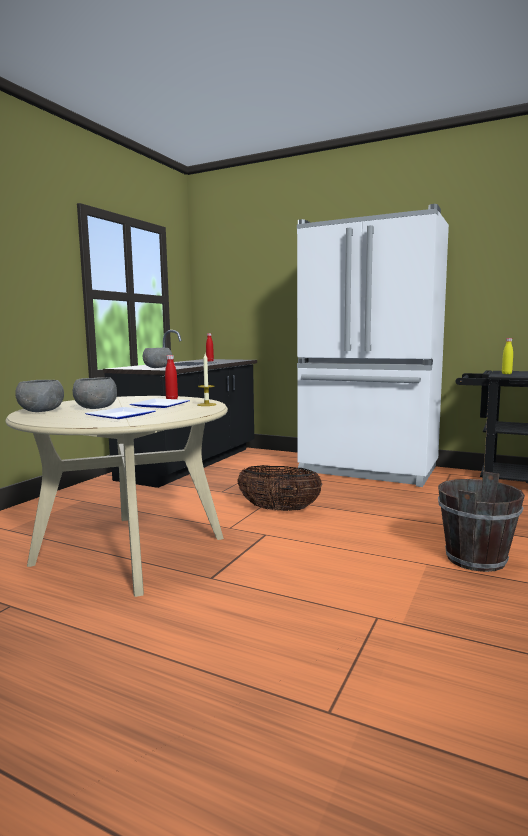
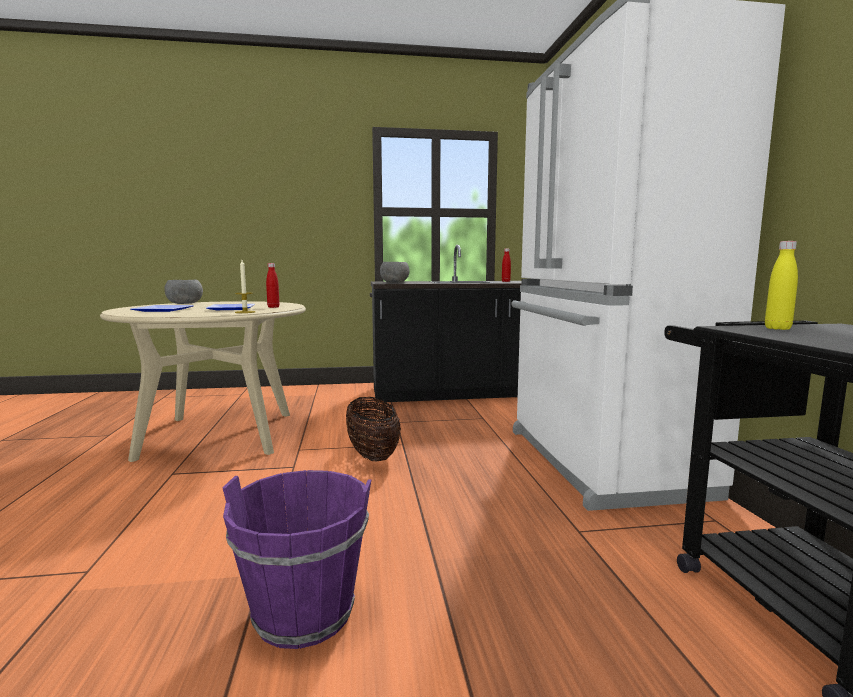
camera: 55 degrees right, 0 degrees up
(96, 408) = (208, 305): grey bowl -> none
(476, 559) = (303, 614): brown bucket -> purple bucket

